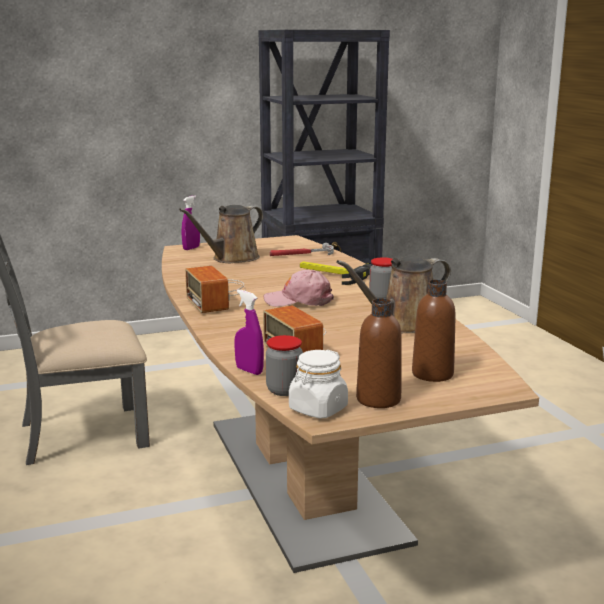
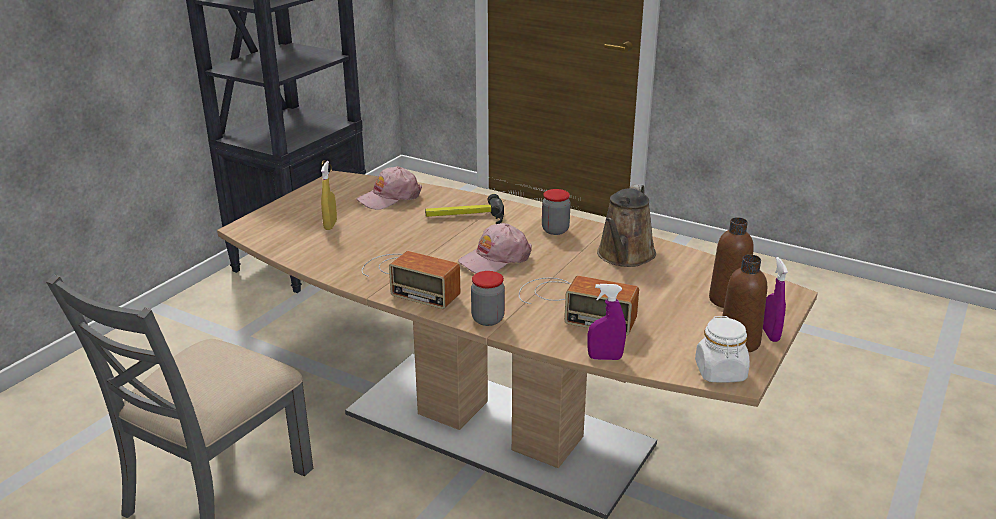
camera: 40 degrees left, 10 degrees up
(191, 248) = (257, 224): purple spray bottle -> purple spray bottle (770, 334)
(232, 258) = (330, 225): brown watering can -> yellow spray bottle
(284, 390) = (666, 365): jar -> jar (488, 319)
(301, 254) = (389, 197): hammer -> pink cap

